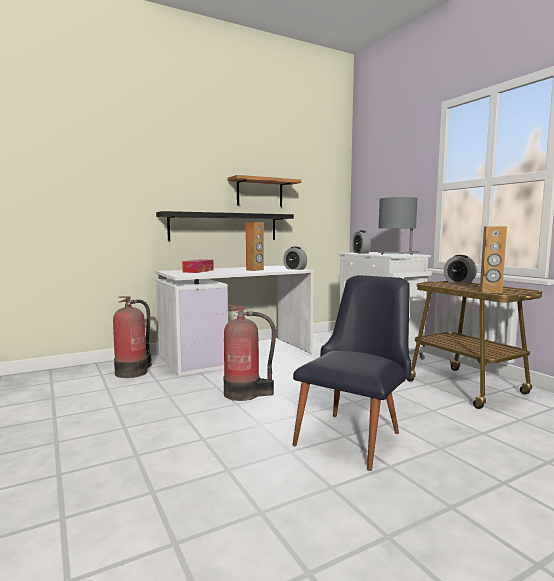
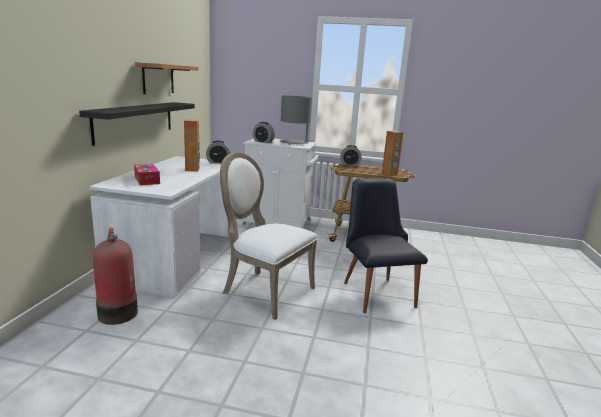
camera: 50 degrees left, 10 degrees up
(245, 394) = (264, 290): fire extinguisher -> white chair

